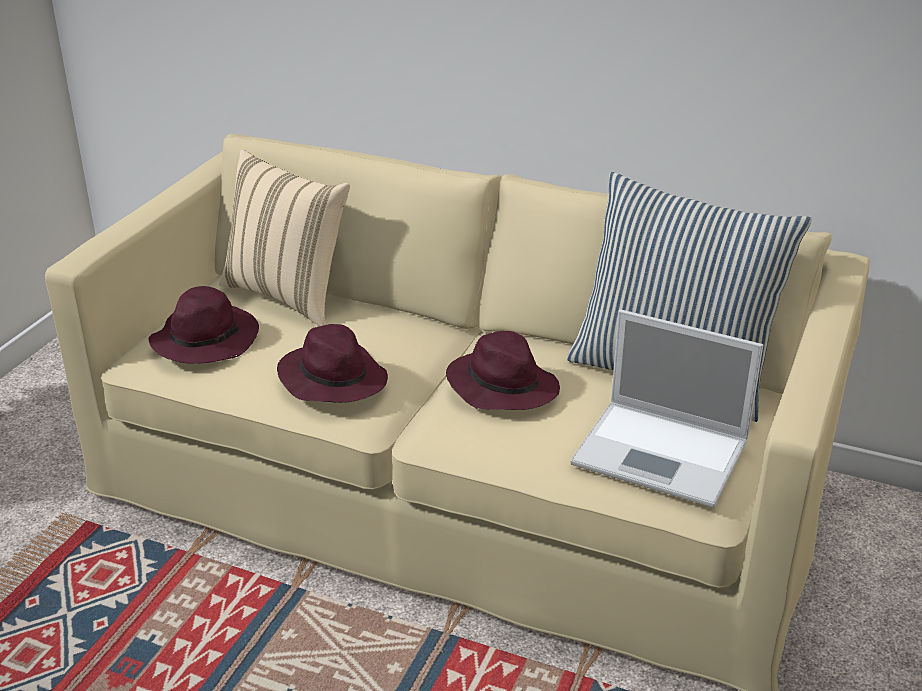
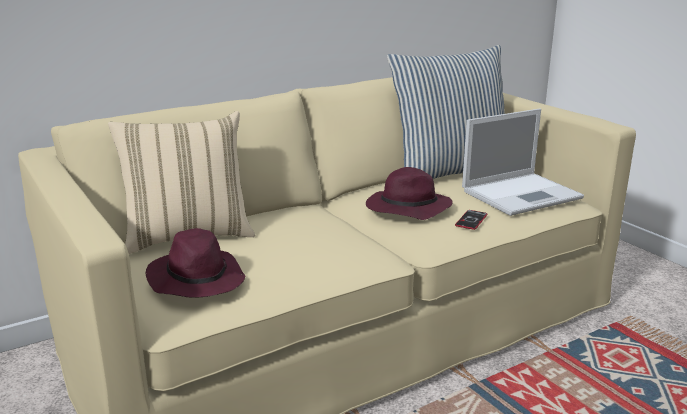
camera: 55 degrees left, 10 degrees down
(332, 379) = (326, 251): purple hat -> none
(521, 441) = (471, 220): none -> phone

